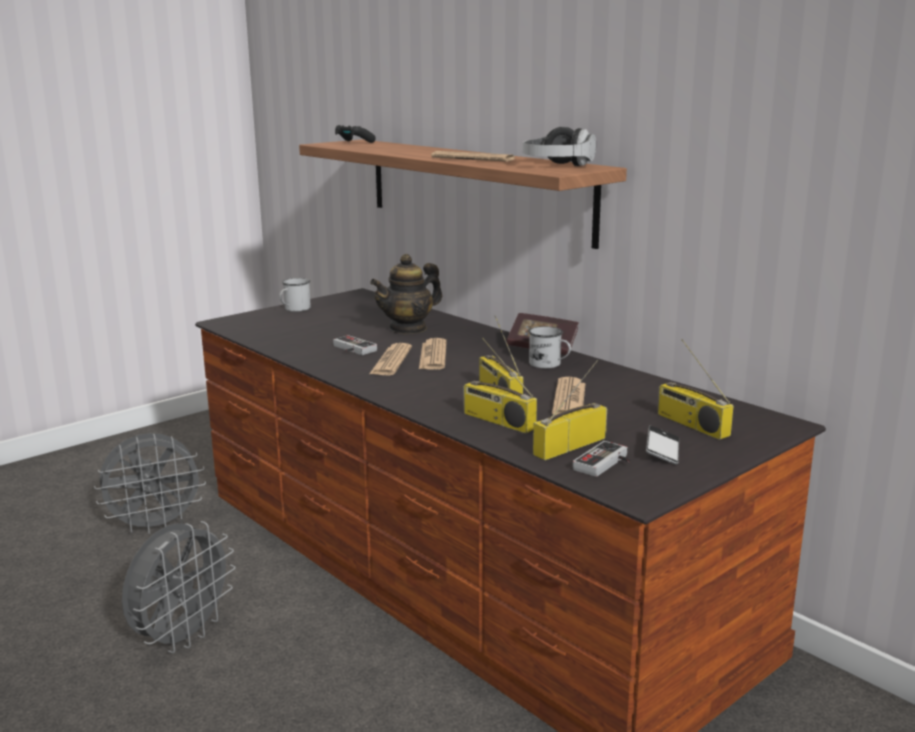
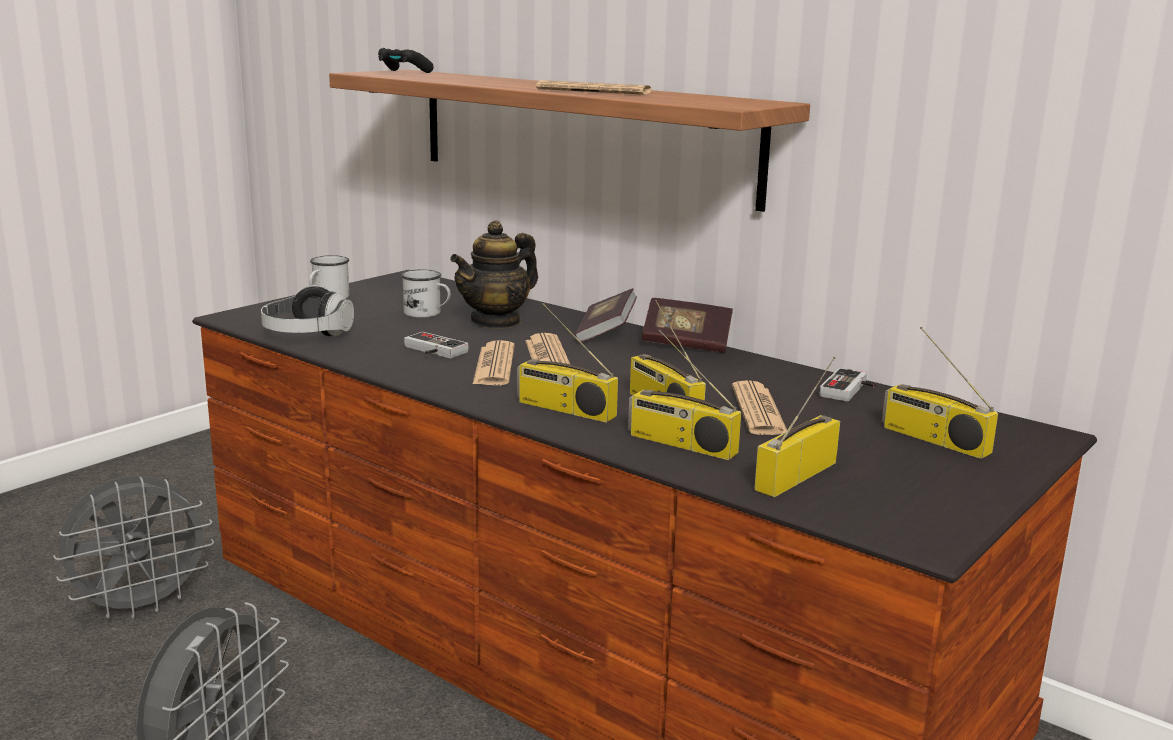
camera: 10 degrees left, 0 degrees up
(426, 393) = (564, 409): none -> radio
(485, 339) = (605, 333): none -> book
(549, 364) = (707, 365): white mug -> white mug (427, 313)
(557, 166) = (719, 100): headphones -> headphones (307, 335)
(606, 464) = (858, 499): game controller -> game controller (850, 390)
(662, 450) = (919, 477): phone -> none

